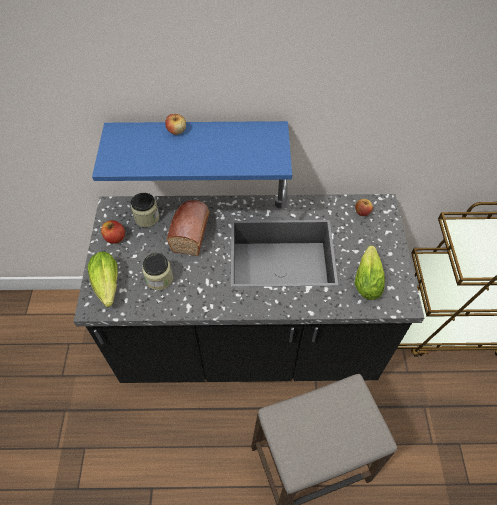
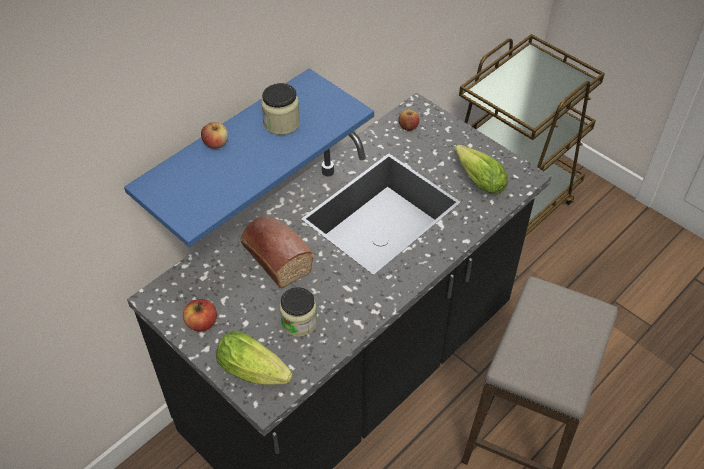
camera: 45 degrees left, 5 degrees down
(147, 218) = (211, 279): jar -> jar (281, 123)

